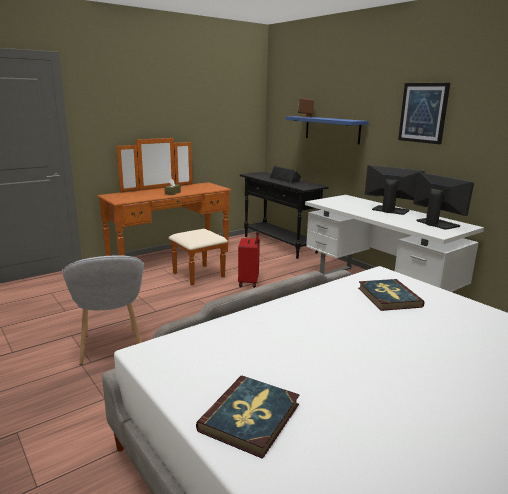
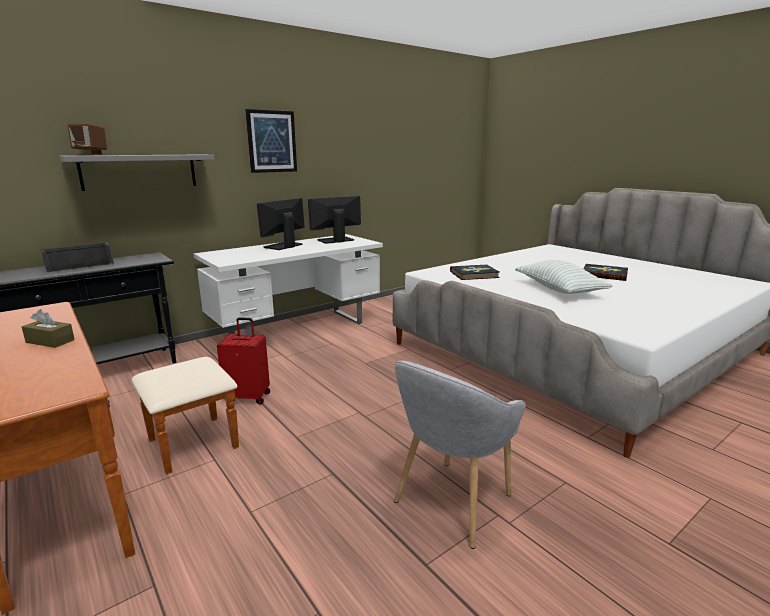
camera: 90 degrees left, 0 degrees up
(111, 347) = (452, 502): grey armchair -> grey armchair turned 150 degrees clockwise
(250, 417) = (668, 307): book -> book (604, 274)
(332, 129) = (139, 171): blue shelf -> grey shelf
(332, 341) = (558, 289): none -> pillow

